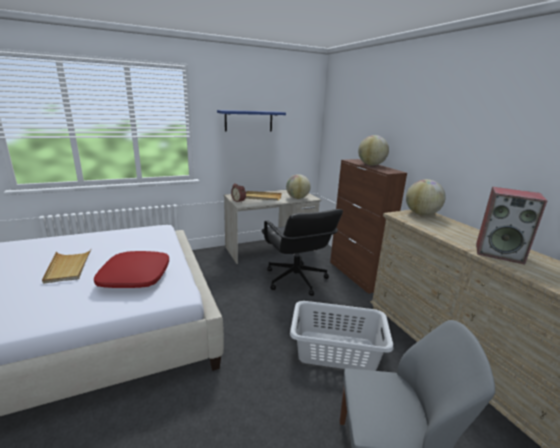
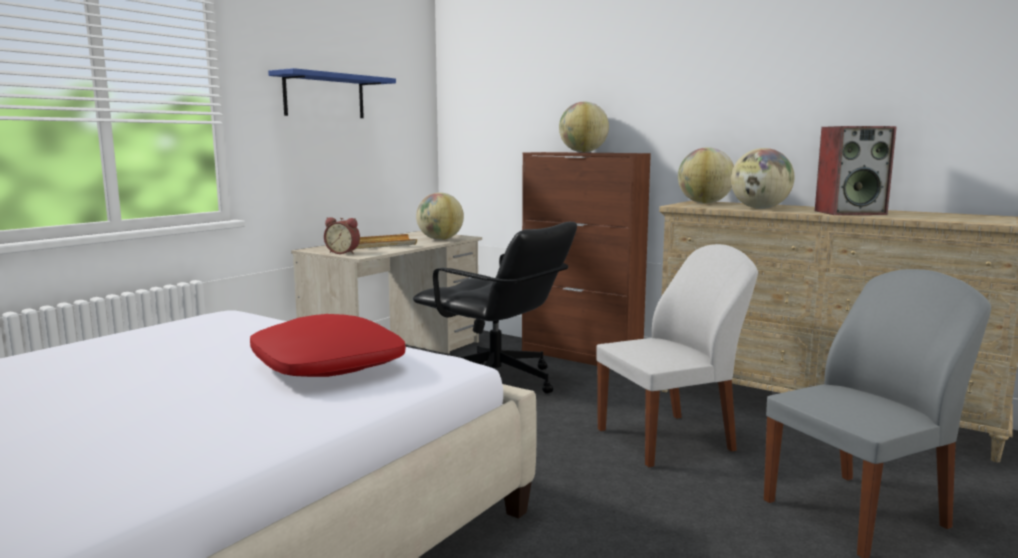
camera: 30 degrees left, 10 degrees down
(68, 267) = (140, 385): beige tray -> none
(337, 351) = (668, 440): grey laundry basket -> white chair
(443, 230) = (759, 208): none -> globe

